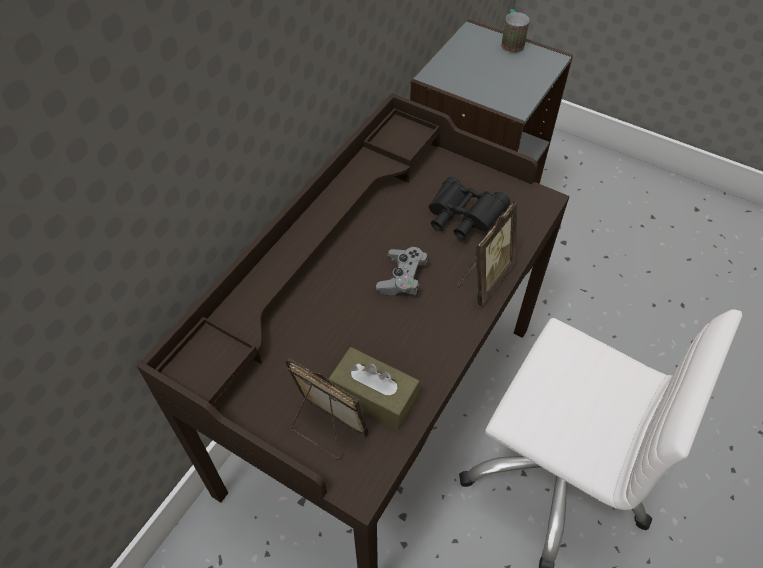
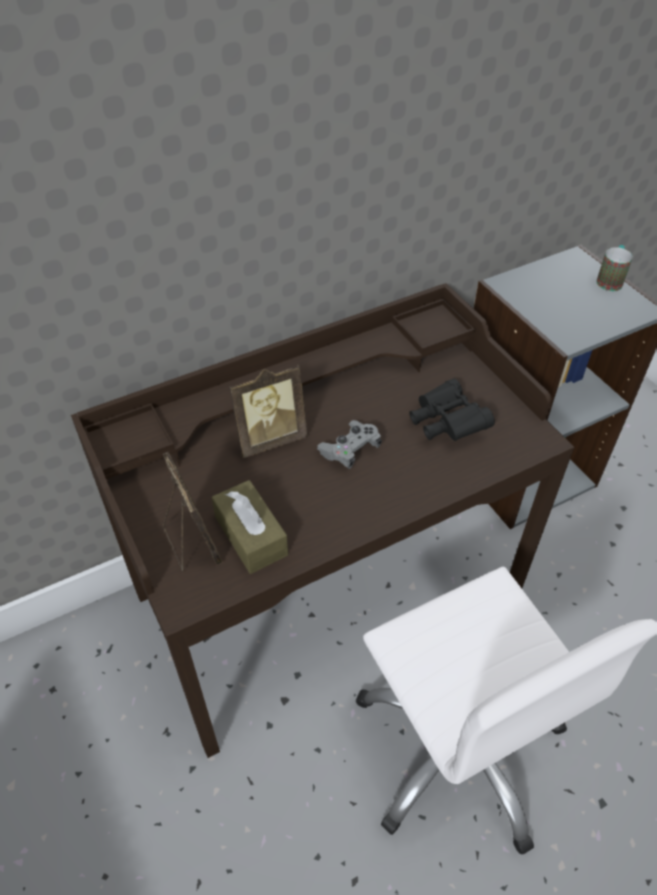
camera: 30 degrees right, 5 degrees down
(484, 278) = (427, 484): picture frame -> picture frame (269, 438)

